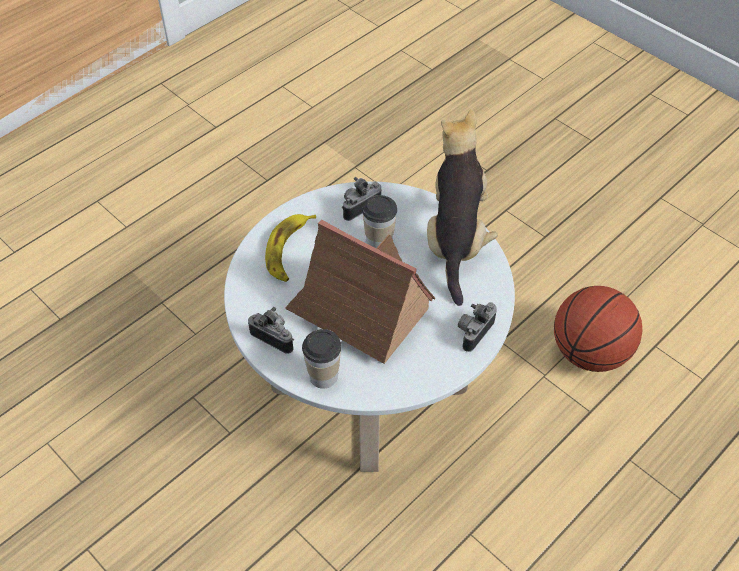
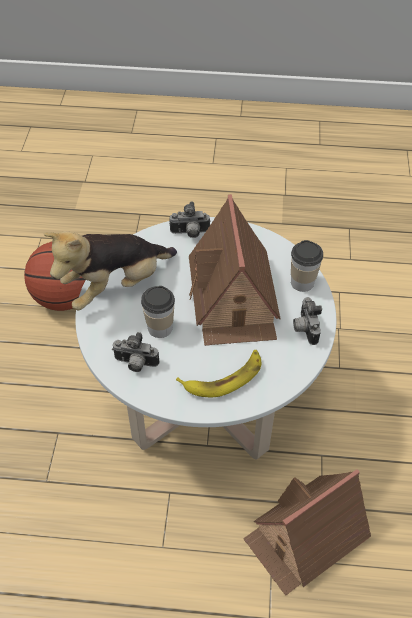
camera: 130 degrees left, 0 degrees up
(184, 366) = (305, 536): none -> toy house

